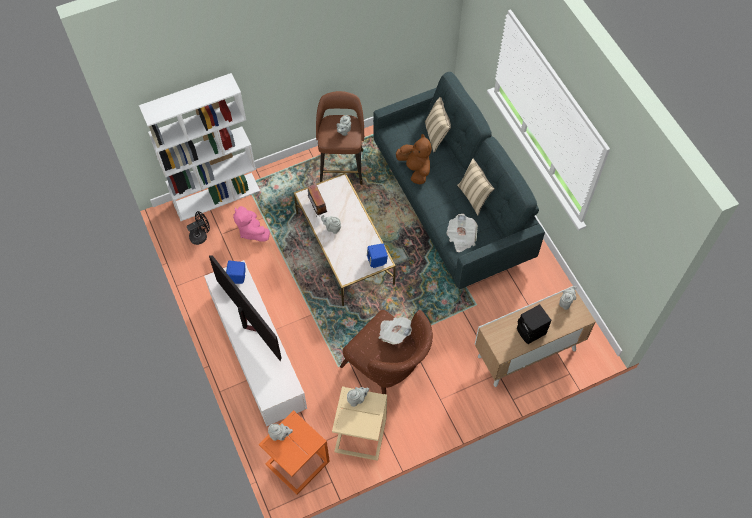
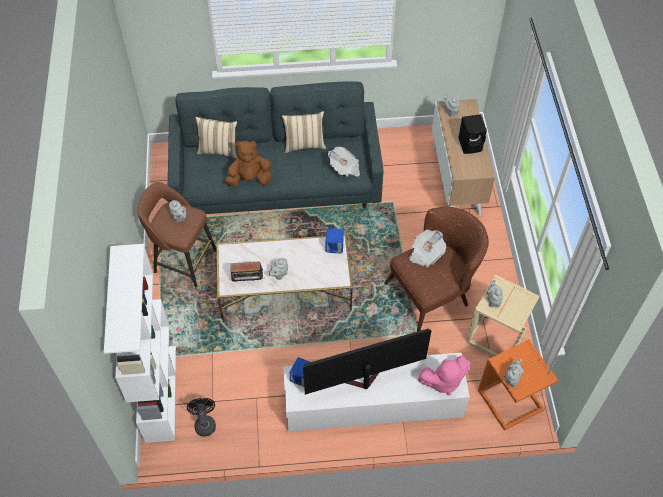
camera: 70 degrees left, 5 degrees down
(251, 231) = (223, 369): pink plush toy -> pink plush toy (443, 381)

